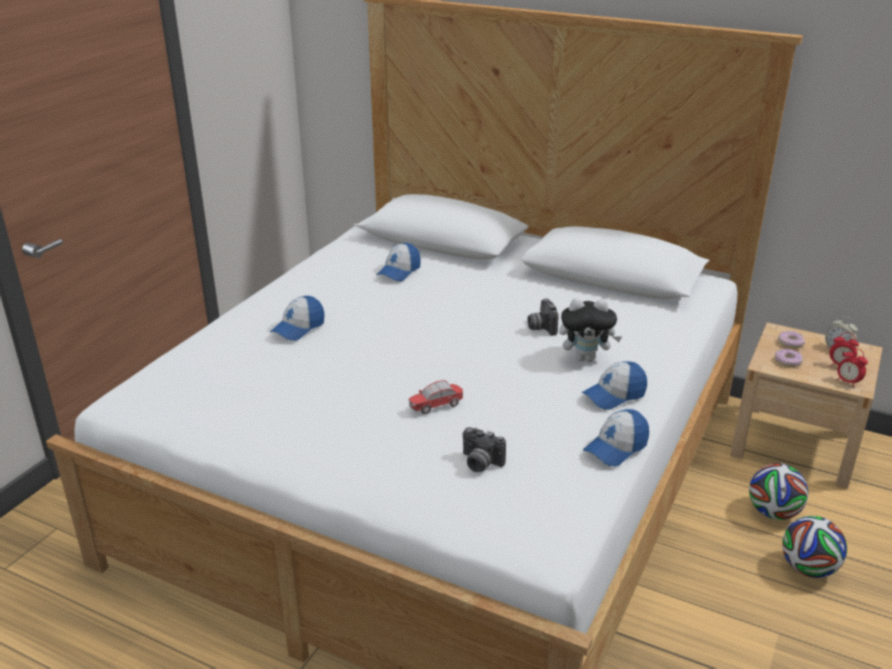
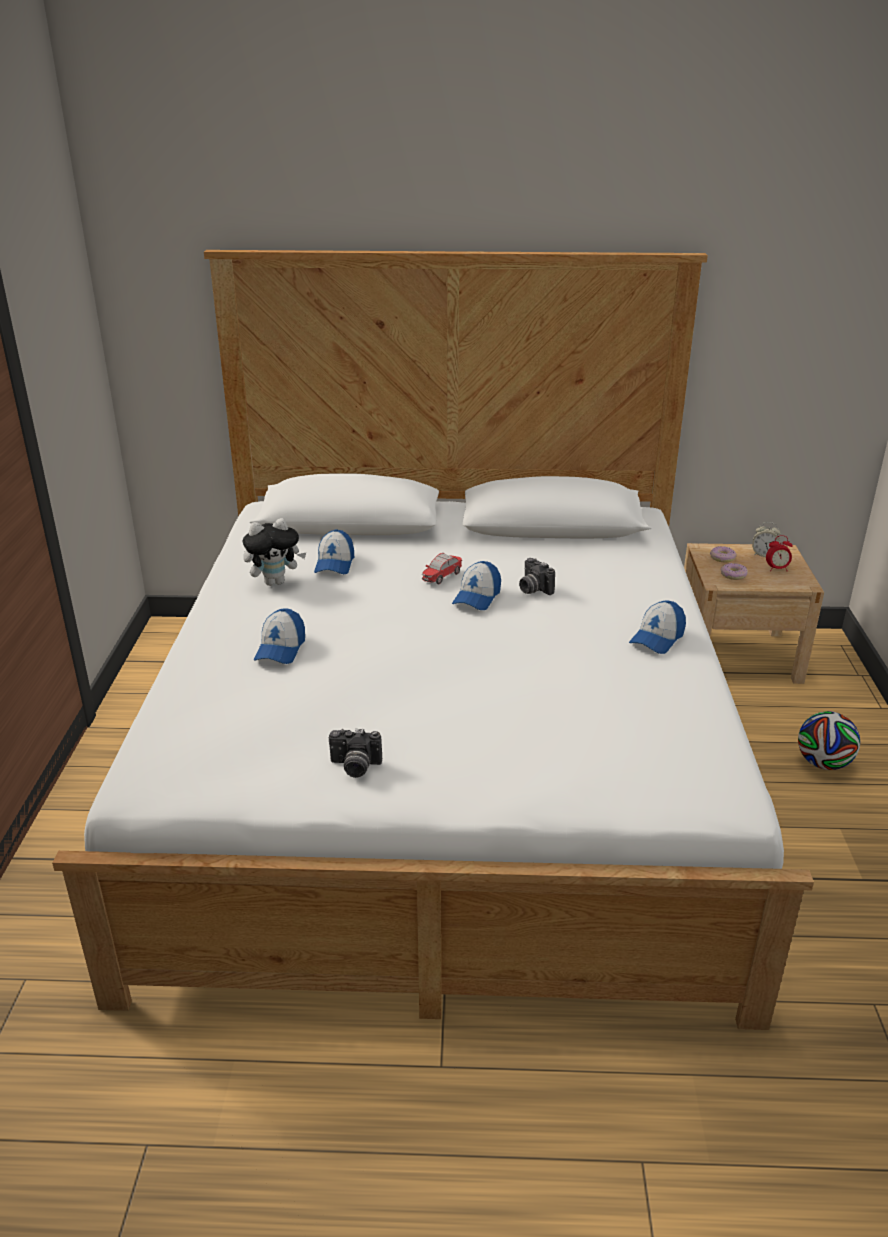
camera: 25 degrees left, 0 degrees up
(436, 406) = (503, 693): toy car -> toy car (442, 577)
(479, 463) = (596, 737): camera -> camera (355, 767)
(586, 358) = (600, 609): plush toy -> plush toy (275, 582)
(616, 447) = (702, 687): cap -> cap (477, 597)
(773, 512) = (762, 722): football -> none
(847, 382) = (794, 582): alarm clock -> none

